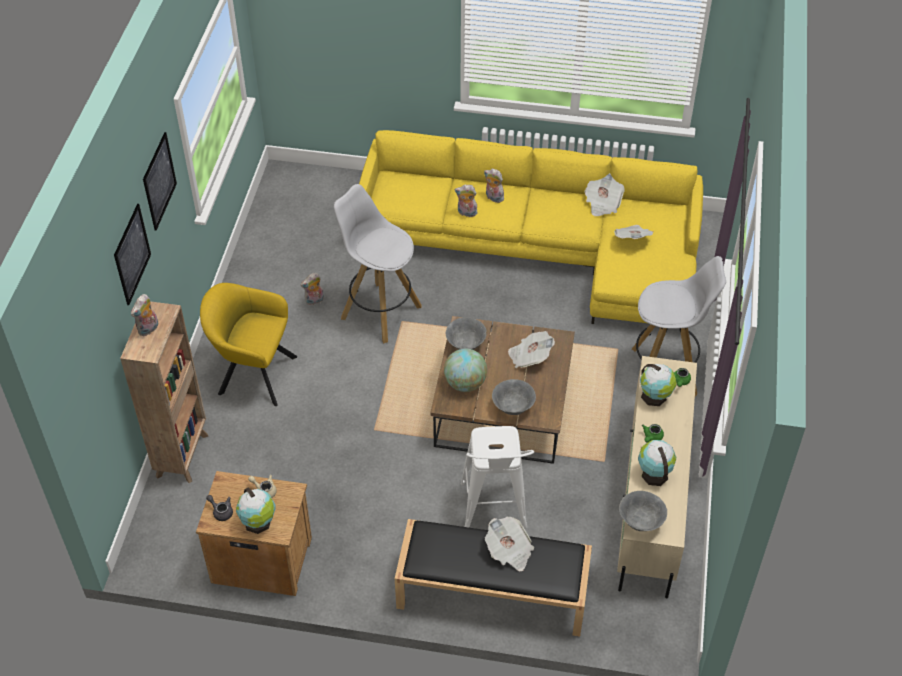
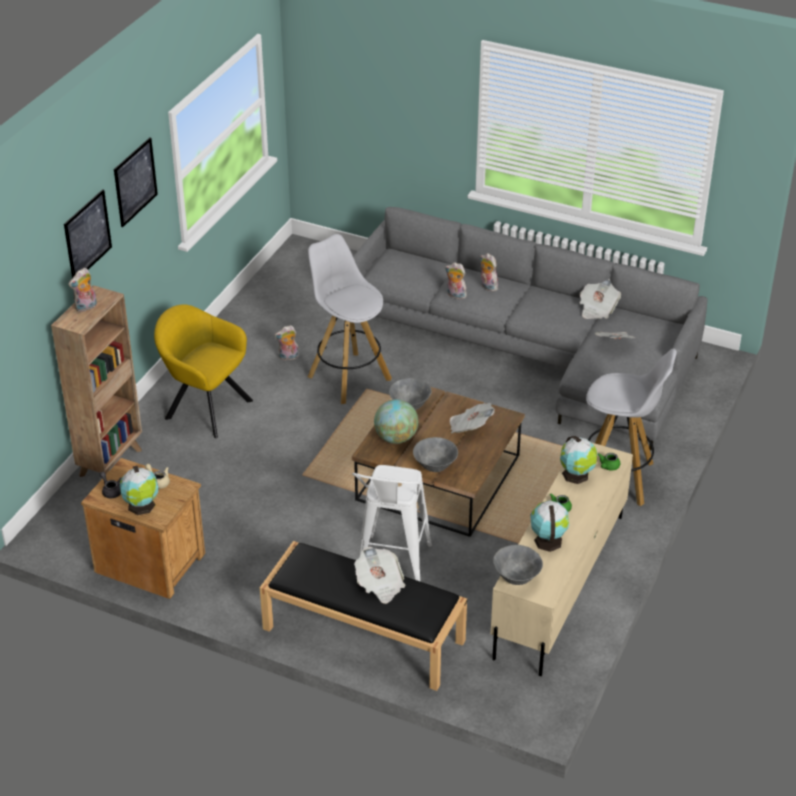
camera: 15 degrees right, 10 degrees down
(544, 249) = (534, 352): yellow sofa -> grey sofa

